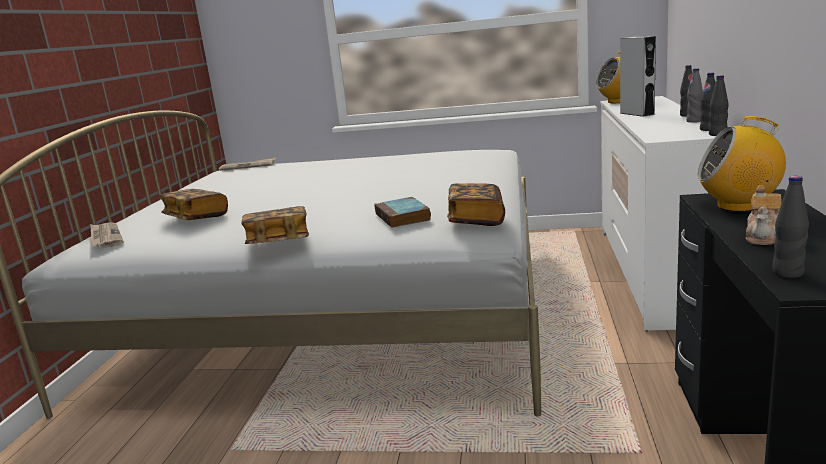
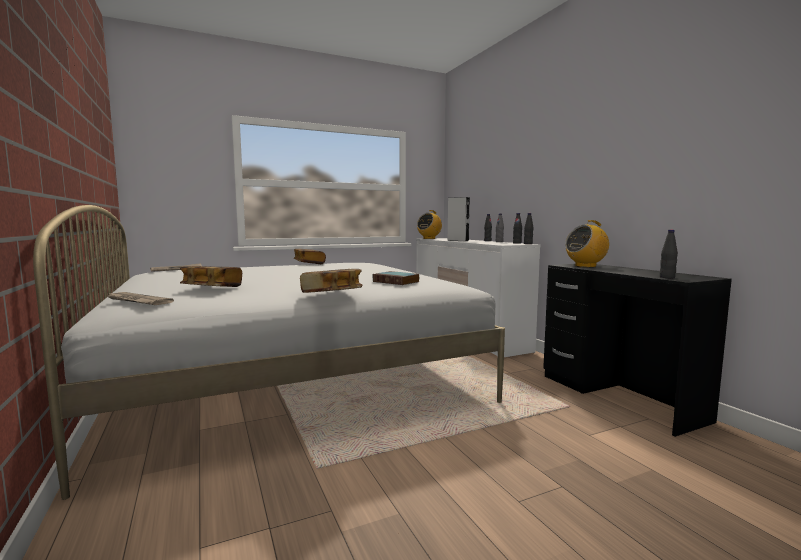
camera: 35 degrees left, 10 degrees down
(476, 219) = (446, 281): book -> book (309, 263)
(763, 237) = (625, 271): teapot -> none

